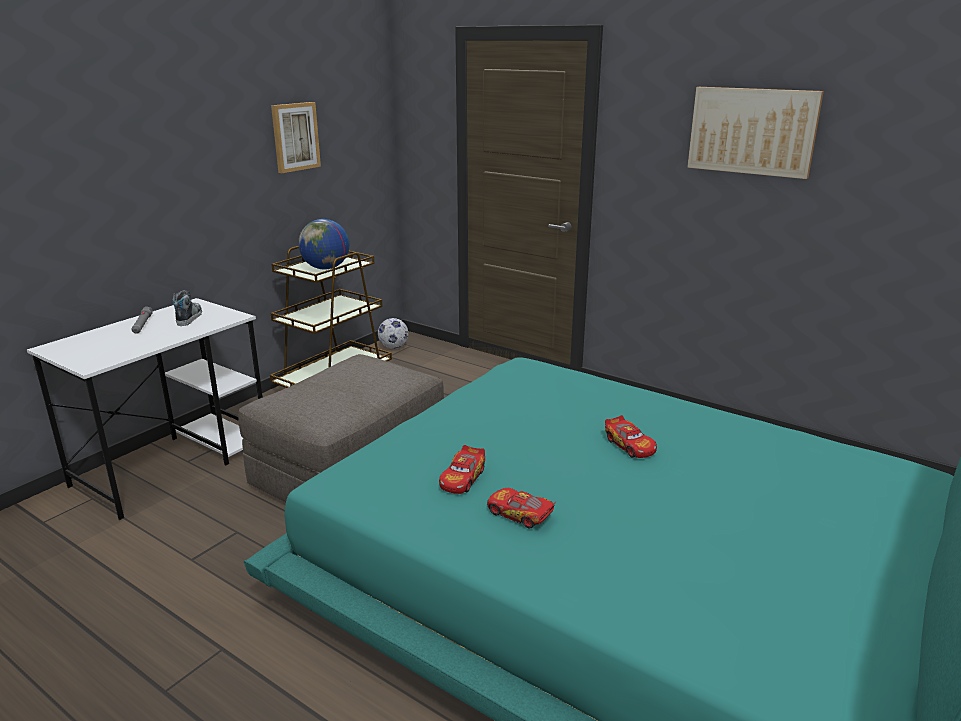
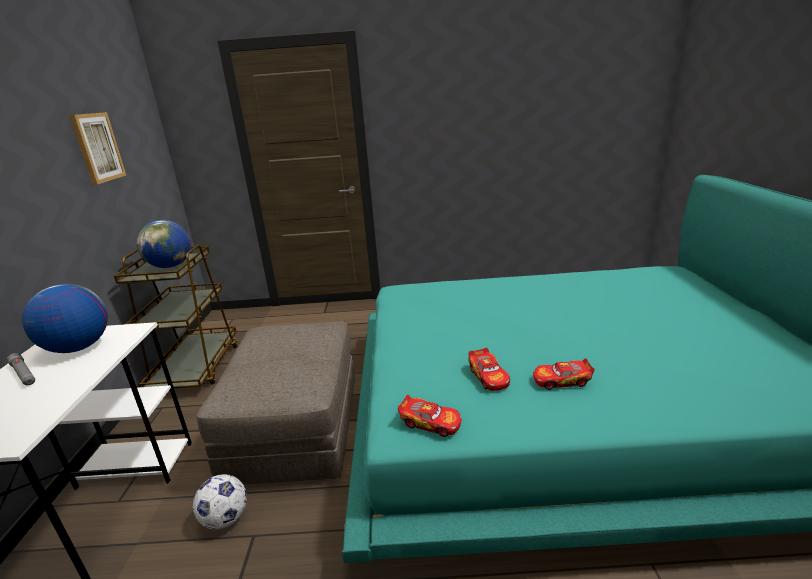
camera: 35 degrees left, 0 degrees up
(189, 317) = (78, 348): shoe -> globe
(393, 347) = (219, 324): football -> football (225, 518)
(630, 445) = (544, 310): toy car -> toy car (430, 423)
(752, 131) = (478, 96): picture -> none

